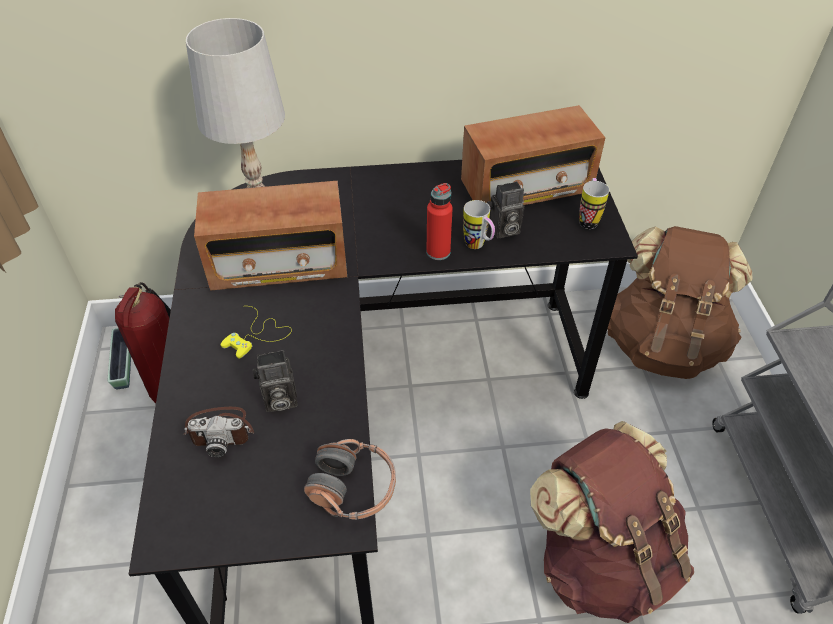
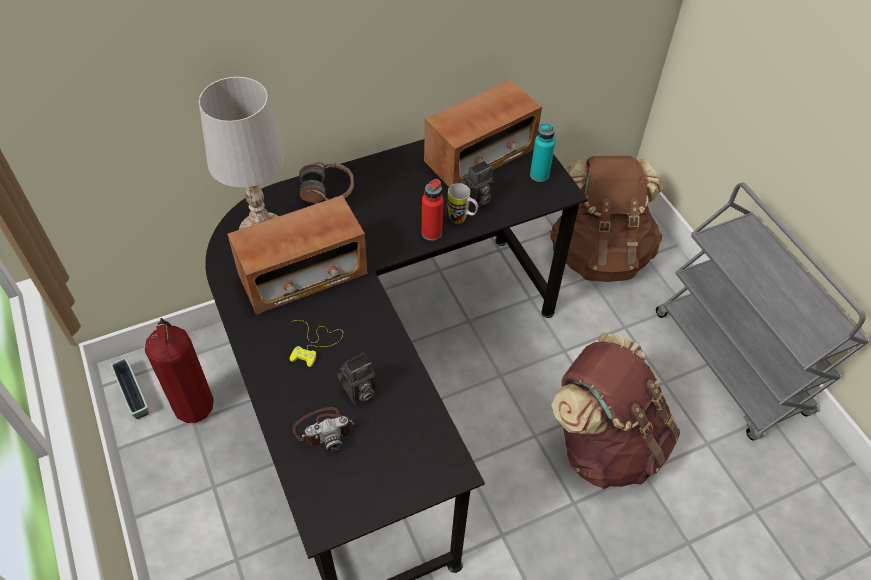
camera: 20 degrees left, 5 degrees up
(353, 488) = (447, 443): headphones -> headphones (327, 191)
(588, 219) = (539, 175): mug -> turquoise bottle

